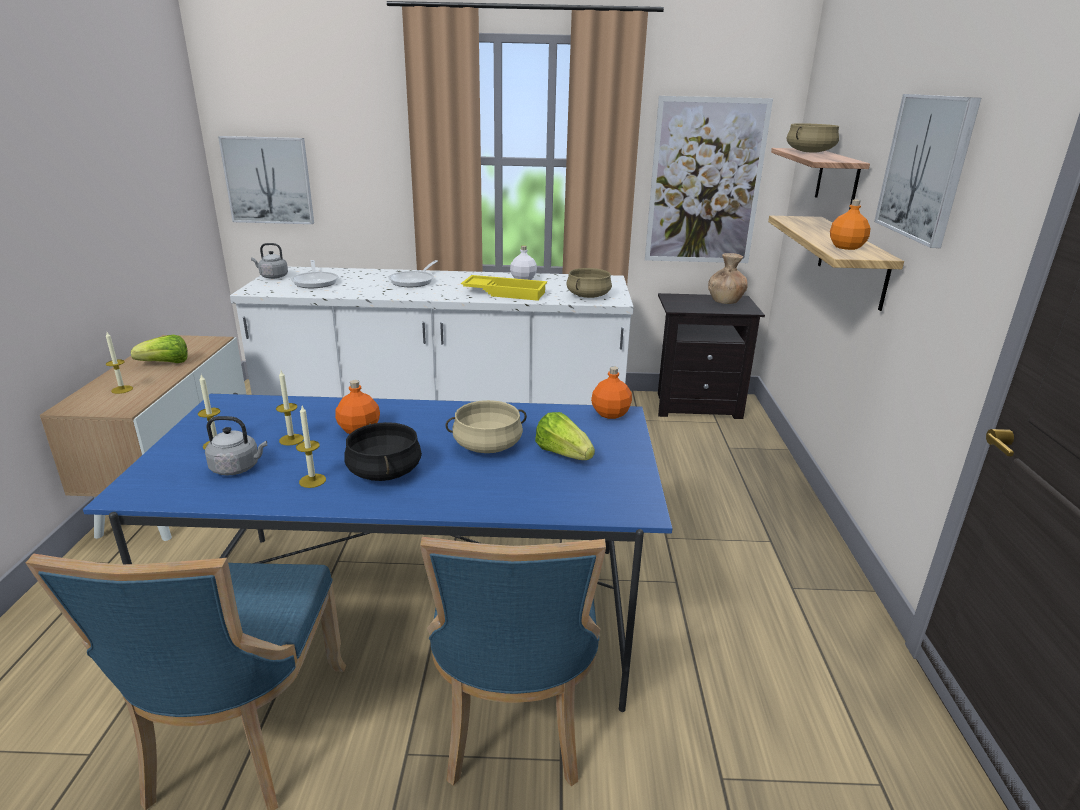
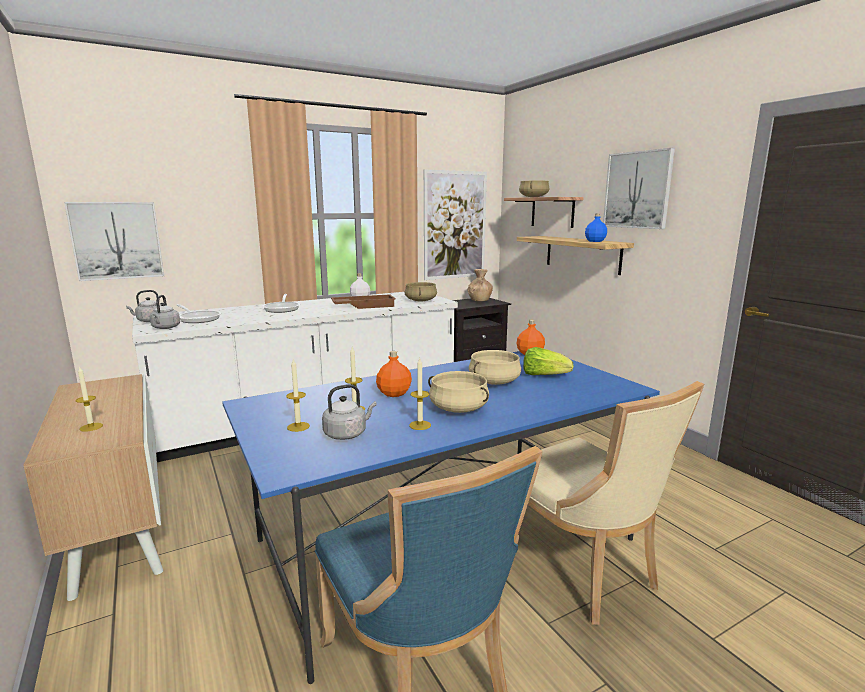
camera: 30 degrees left, 10 degrees down
(166, 363) = (105, 402): lettuce -> none
(269, 289) = (165, 328): none -> grey kettle
(383, 471) = (458, 408): black cooking pot -> beige cooking pot
(505, 292) = (363, 306): yellow tray -> brown tray
(514, 717) = (581, 570): blue chair -> beige chair
(846, 247) = (595, 241): orange bottle -> blue bottle

